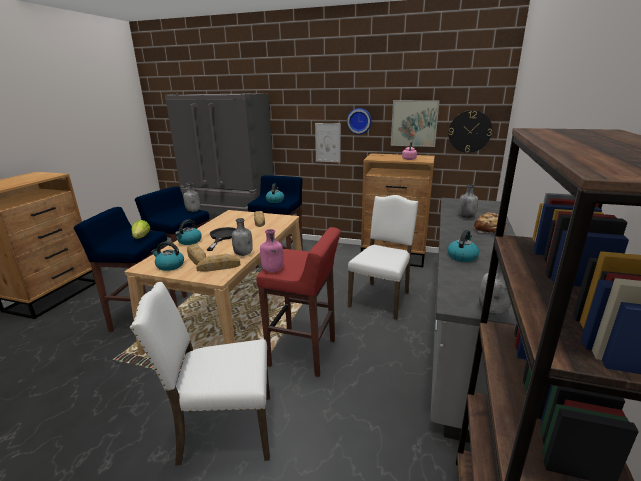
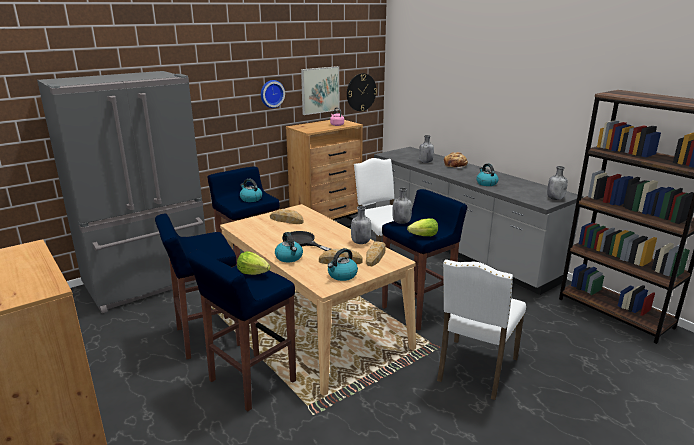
camera: 55 degrees left, 0 degrees up
(194, 211) = (207, 236): grey bottle -> grey bottle (401, 222)
(272, 270) = (424, 236): pink bottle -> lettuce
(303, 353) = (418, 310): red stool -> blue stool
(328, 142) = (240, 122): picture -> none

